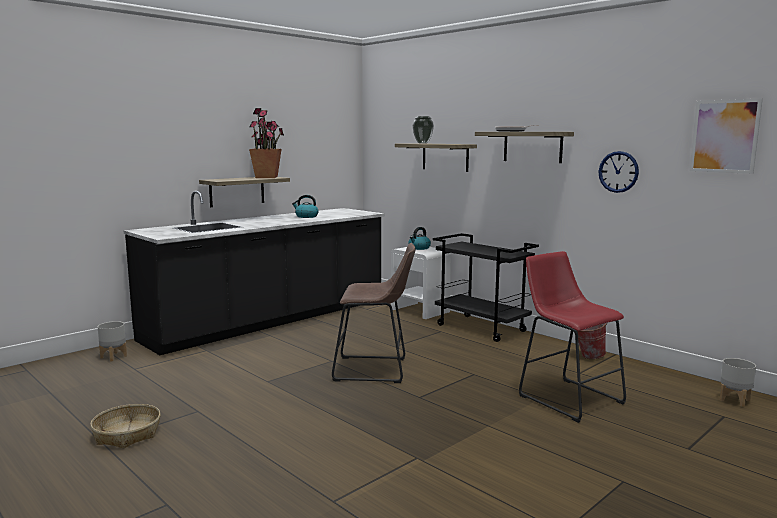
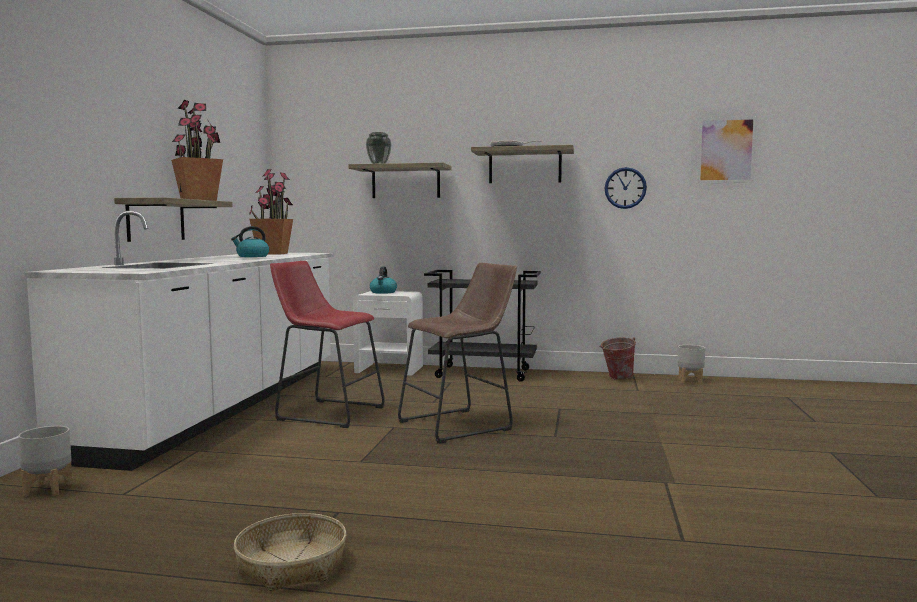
camera: 35 degrees left, 5 degrees down
(271, 320) = (223, 405): black counter -> white counter
(337, 212) = (272, 253): none -> potted plant
(566, 397) = (668, 408): red stool -> red stool (326, 412)
(734, 400) = (769, 386): grey planter -> grey planter (689, 381)

